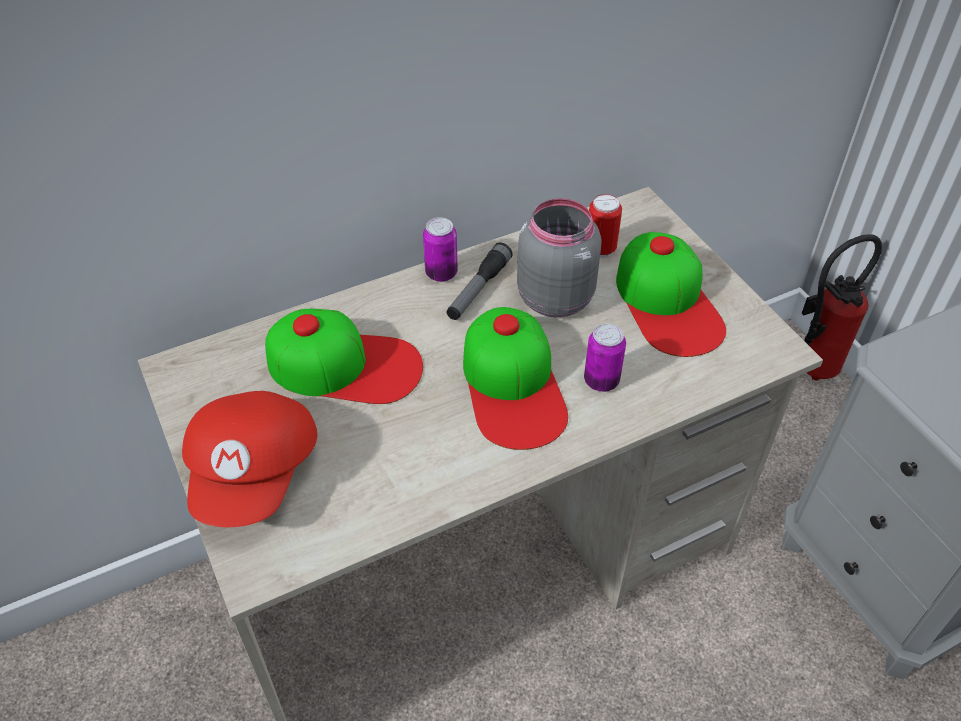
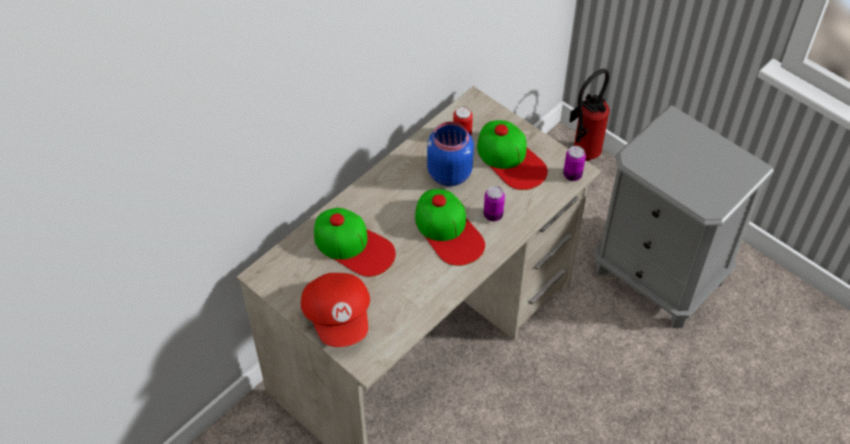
camera: 20 degrees left, 5 degrees up
(345, 365) = (354, 245): cap -> cap turned 45 degrees clockwise
(441, 273) = (379, 176): can -> can (572, 175)
(478, 289) = (405, 180): flashlight -> none
(554, 296) = (448, 173): grey jar -> blue jar

